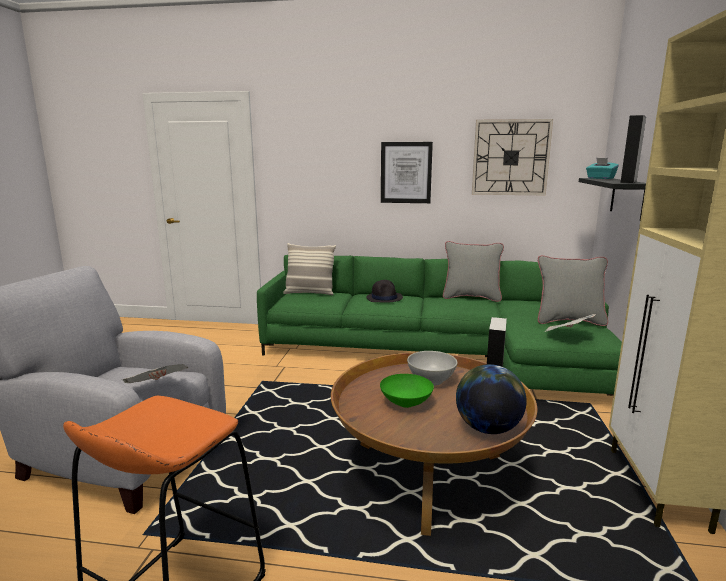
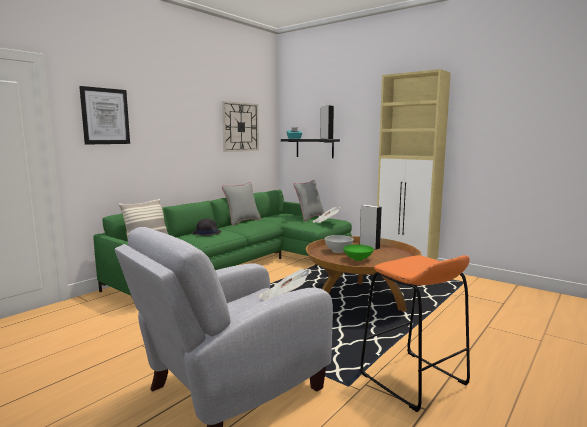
camera: 60 degrees left, 5 degrees down
(406, 172) = (184, 137): picture -> picture (105, 116)
(487, 428) = (395, 253): globe -> none

